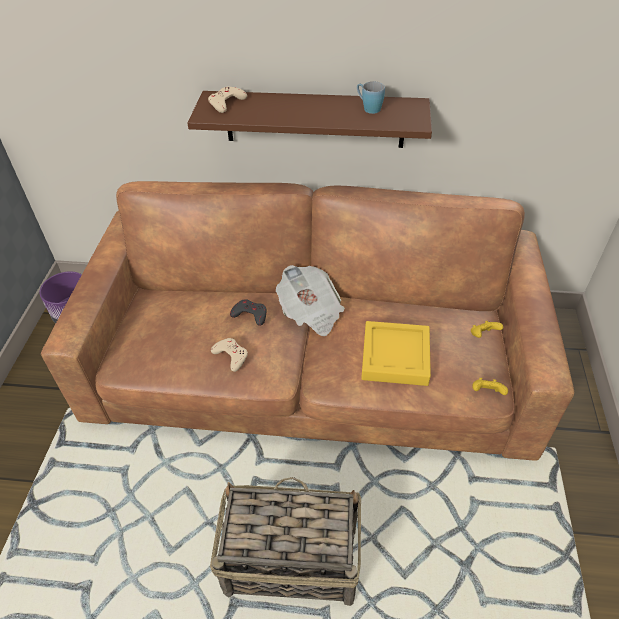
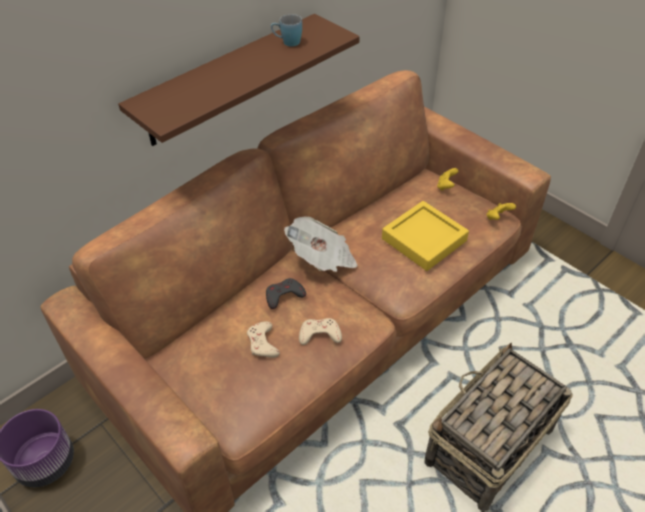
camera: 50 degrees left, 0 degrees up
(226, 103) = (164, 101): beige game controller -> beige game controller (263, 343)

